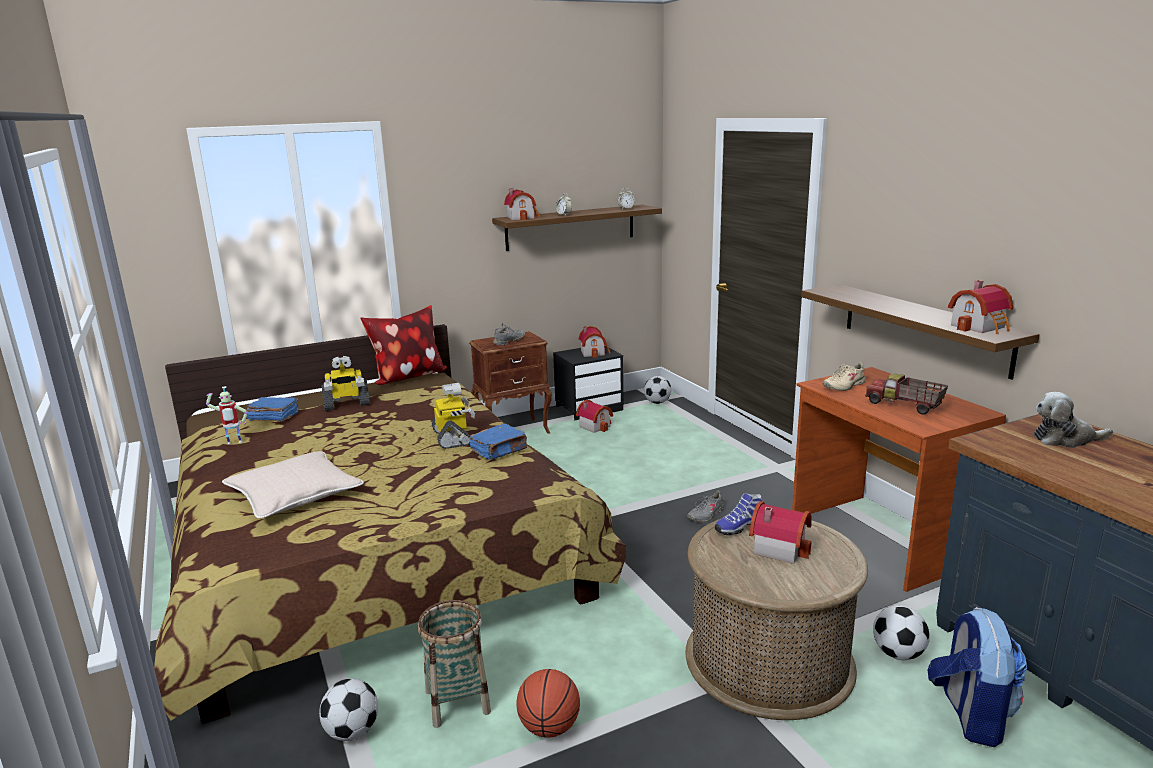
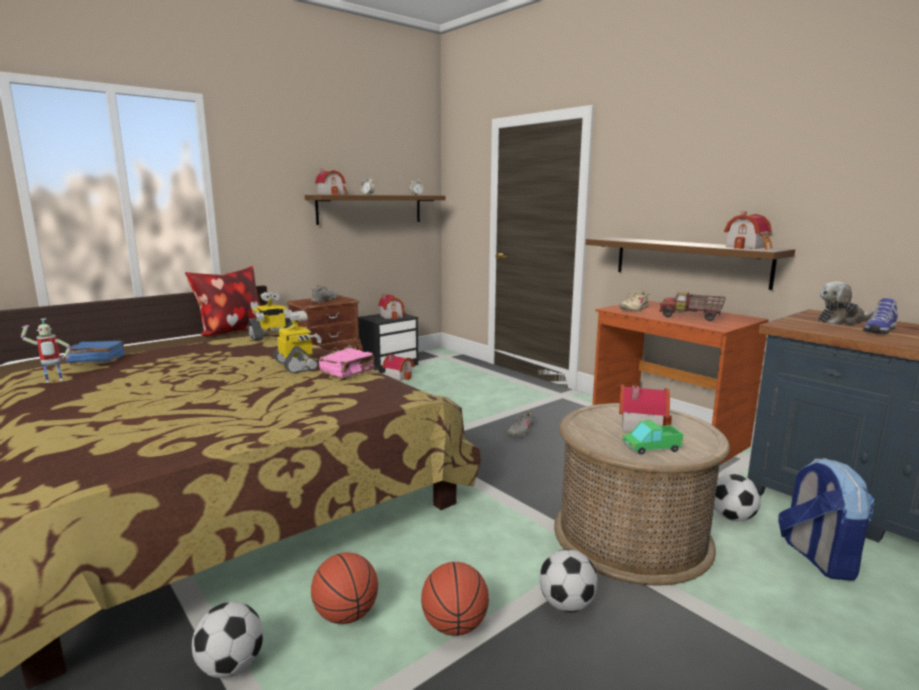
camera: 15 degrees left, 5 degrees down
(294, 494) = (136, 415): beige pillow -> none
(346, 404) = (176, 348): toy robot -> toy robot (272, 336)
(457, 702) = (346, 615): basket -> basketball
(499, 450) = (348, 372): blue book -> pink book
(657, 402) = (444, 358): football -> football (567, 604)
(739, 527) = (596, 414): shoe -> shoe (878, 330)
(771, 578) = (651, 447): none -> toy truck

